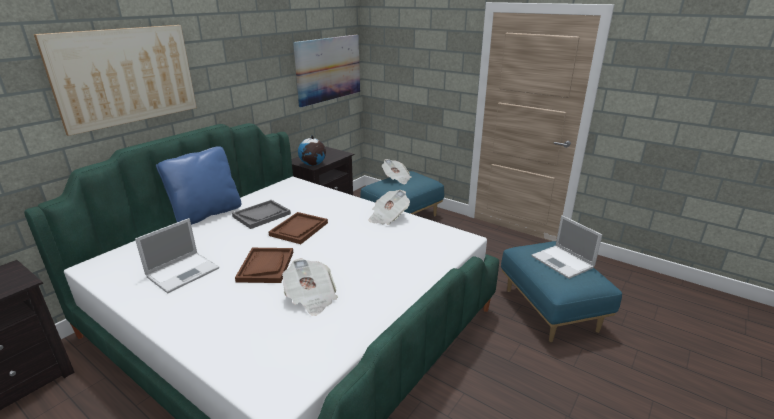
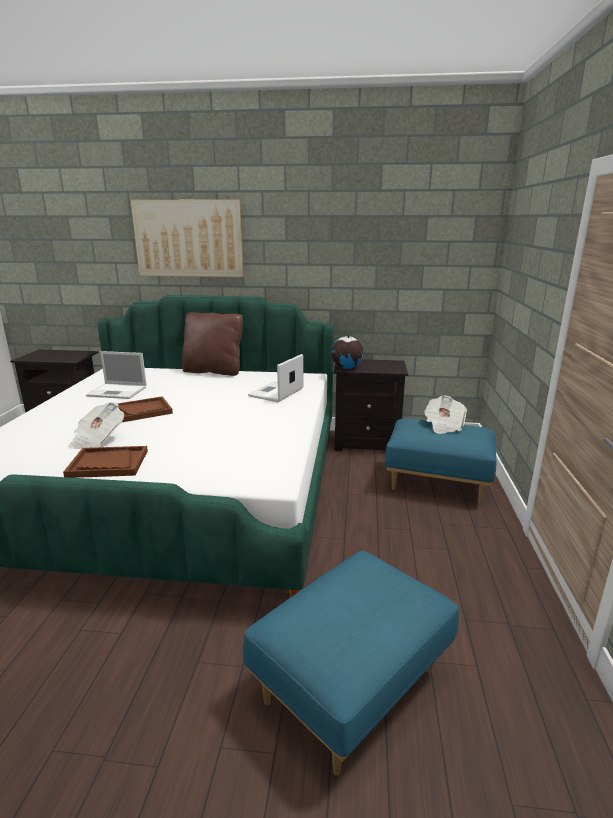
camera: 60 degrees right, 5 degrees down
(207, 214) = (214, 371): blue pillow -> brown pillow
(261, 215) = (230, 386): grey tray -> none
(299, 229) = (217, 404): brown tray -> brown tray (108, 464)
(328, 69) = (430, 267): picture -> none
(388, 217) = (284, 431): newspaper -> none
(563, 262) = (362, 611): laptop -> laptop (276, 393)

